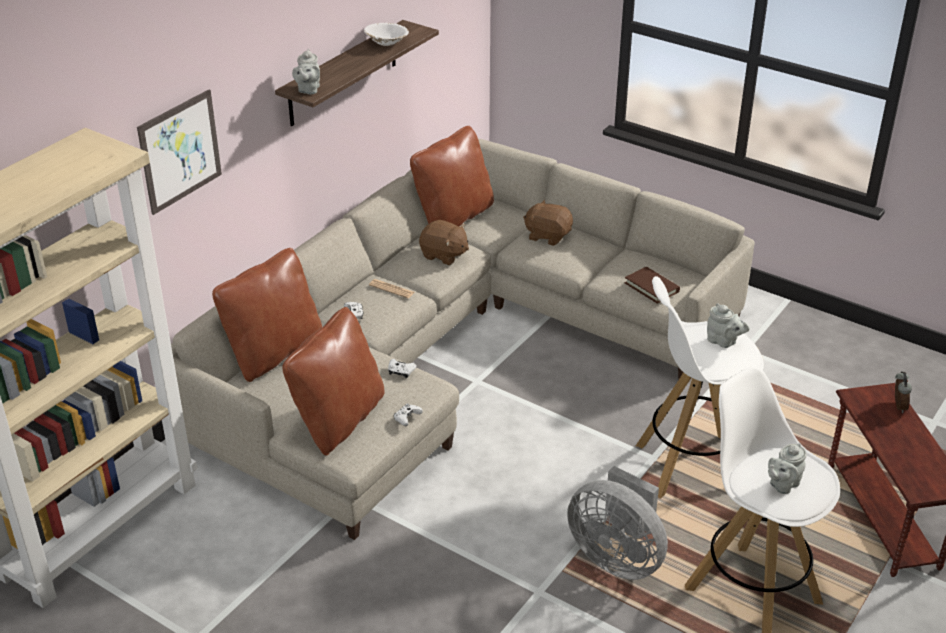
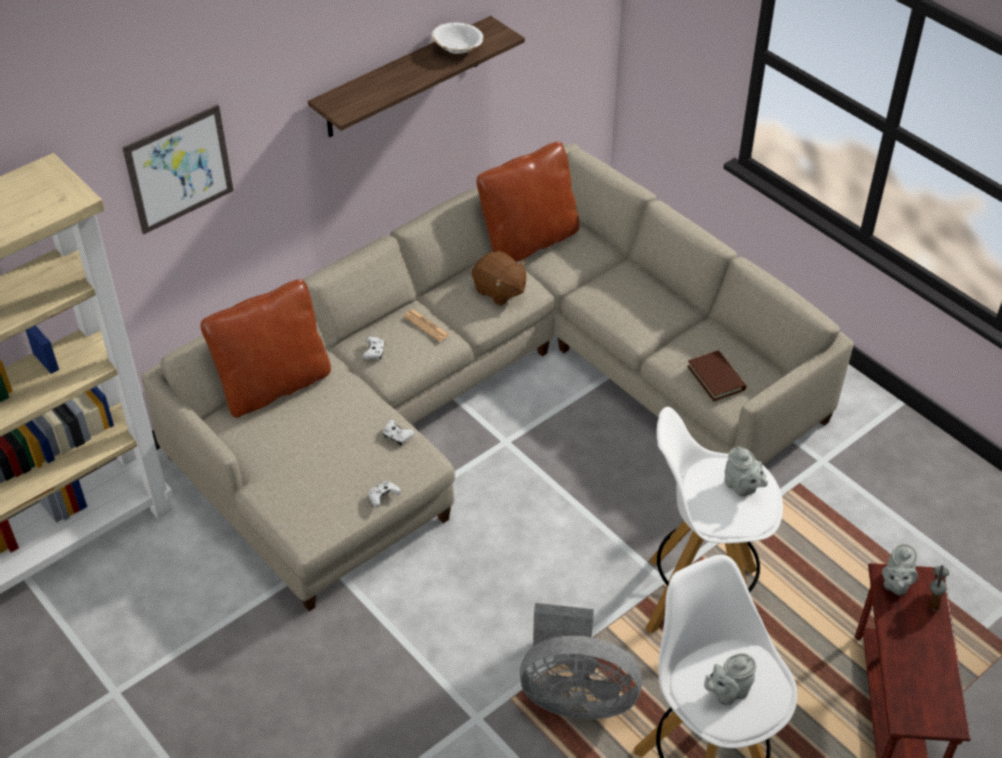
camera: 15 degrees right, 10 degrees up
(308, 90) = (343, 106): grey teapot -> grey teapot (895, 584)
(338, 420) = (311, 485): brown pillow -> none
(548, 236) = (625, 285): brown plush toy -> none
(617, 558) = (575, 696): grey fan -> grey fan turned 45 degrees counterclockwise

